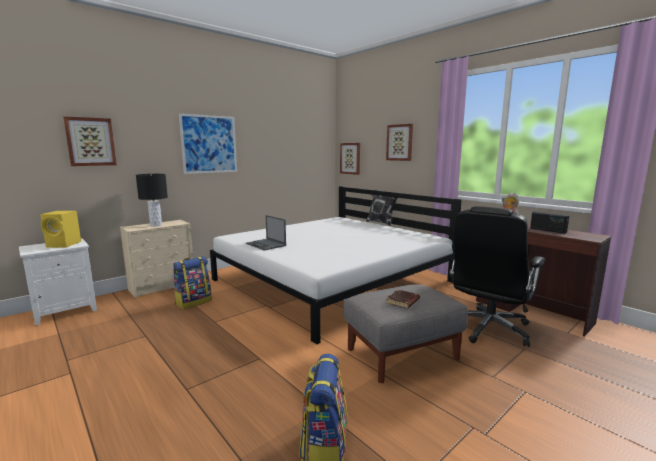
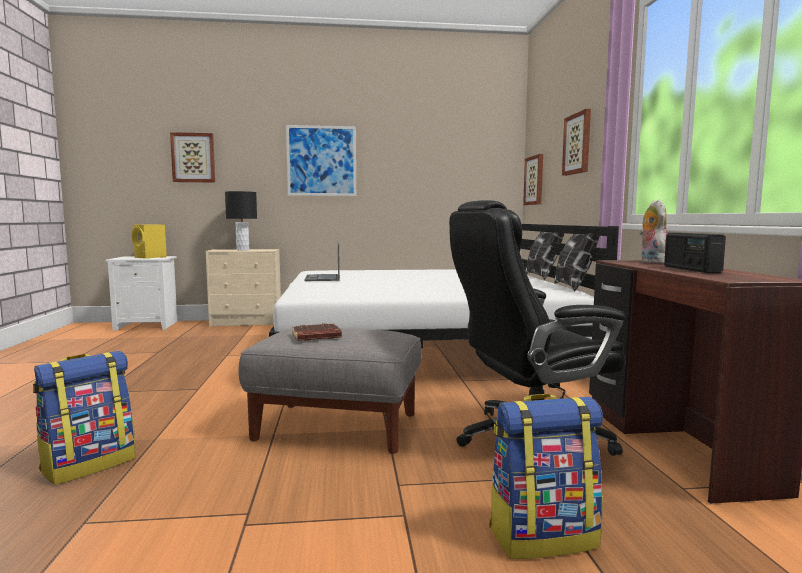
camera: 35 degrees right, 5 degrees down
(193, 302) = (244, 338): backpack -> backpack (543, 536)
(420, 231) = (573, 287): none -> pillow

